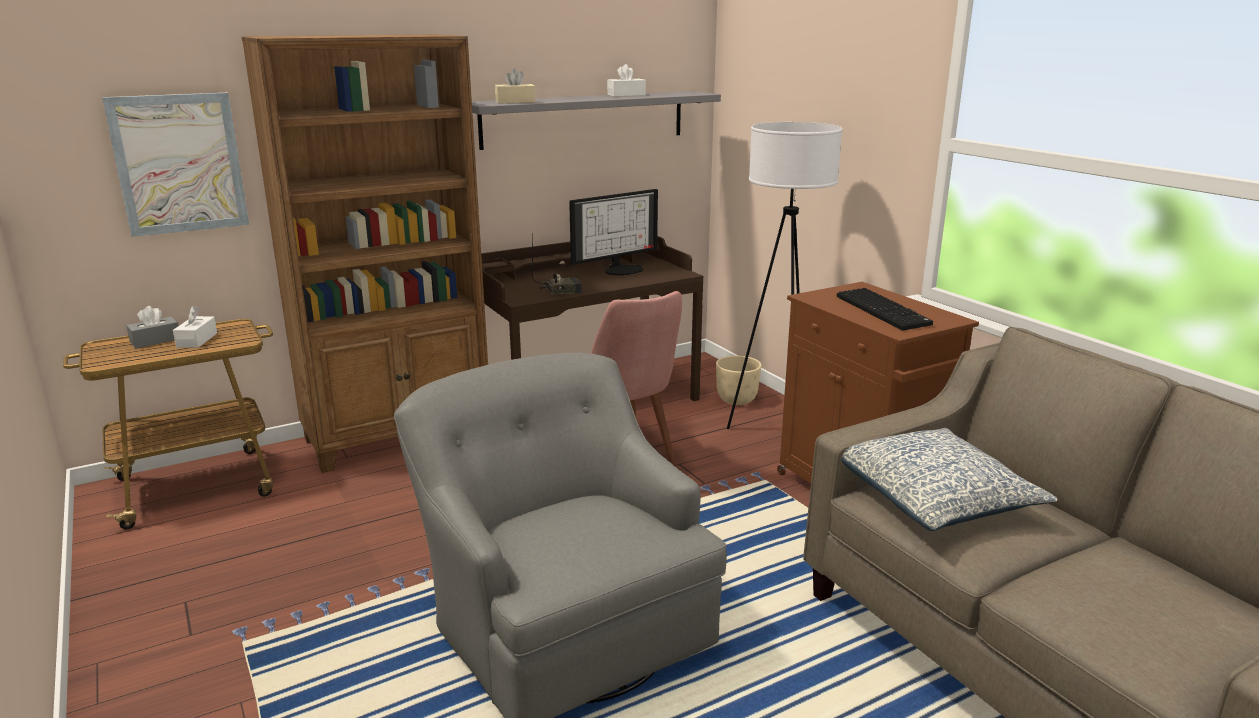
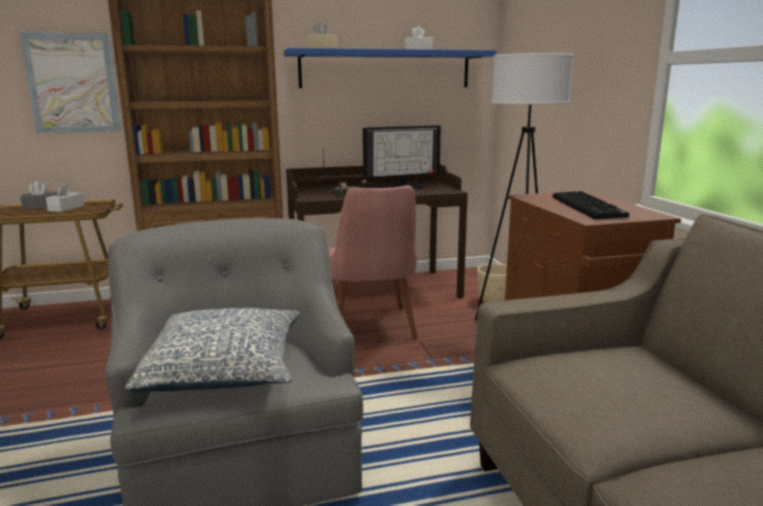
camera: 15 degrees right, 5 degrees down
(584, 119) = (385, 69): grey shelf -> blue shelf
(935, 498) = (586, 375): pillow -> pillow (225, 370)

